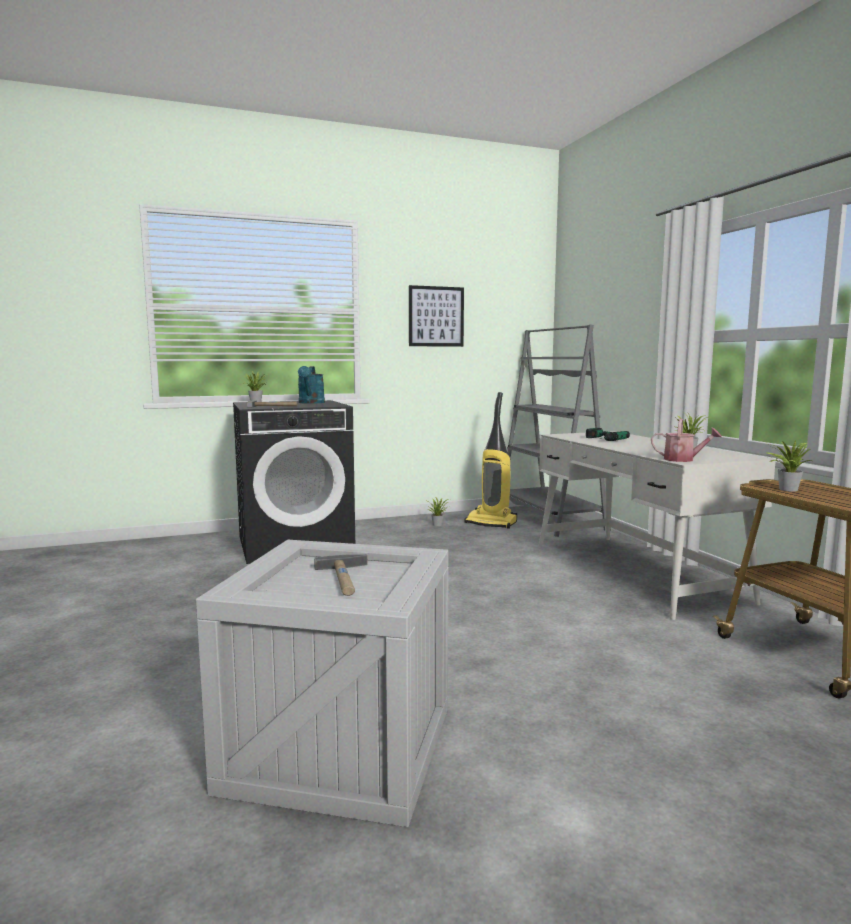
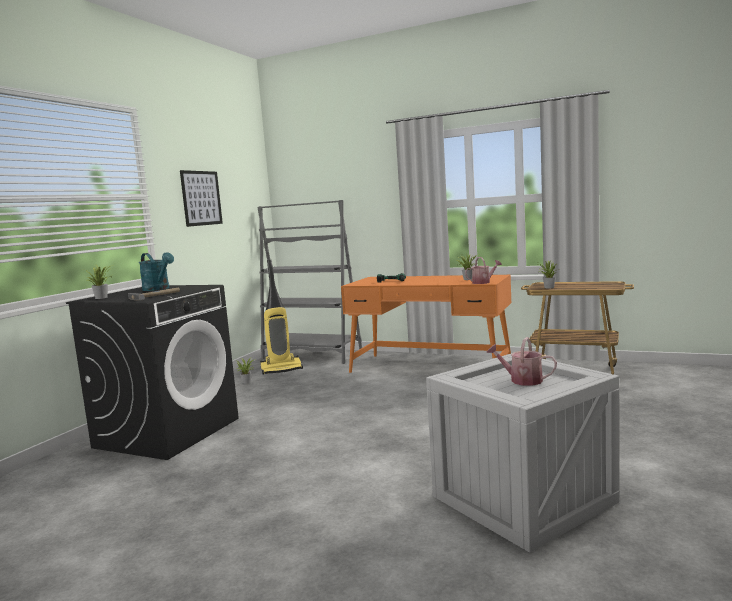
camera: 45 degrees left, 0 degrees up
(345, 579) = (521, 380): hammer -> watering can
(634, 572) = (430, 367): white desk -> orange desk

